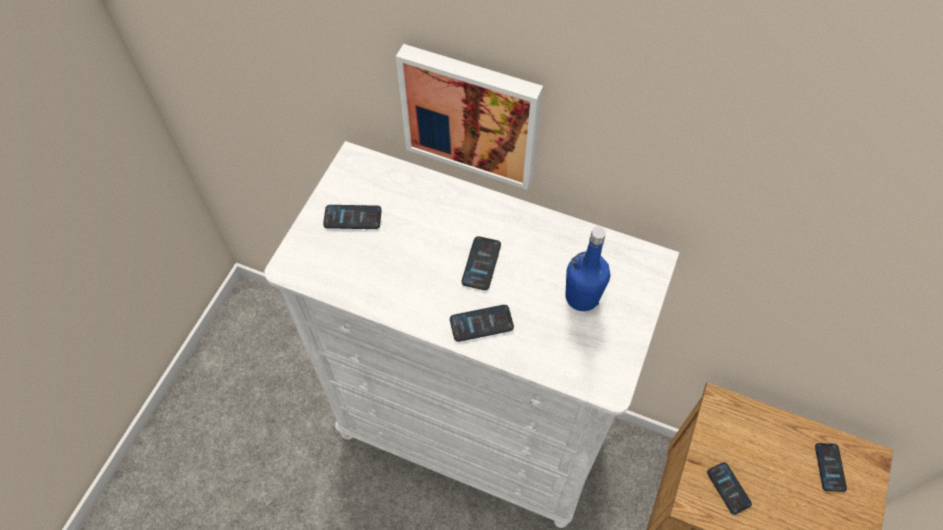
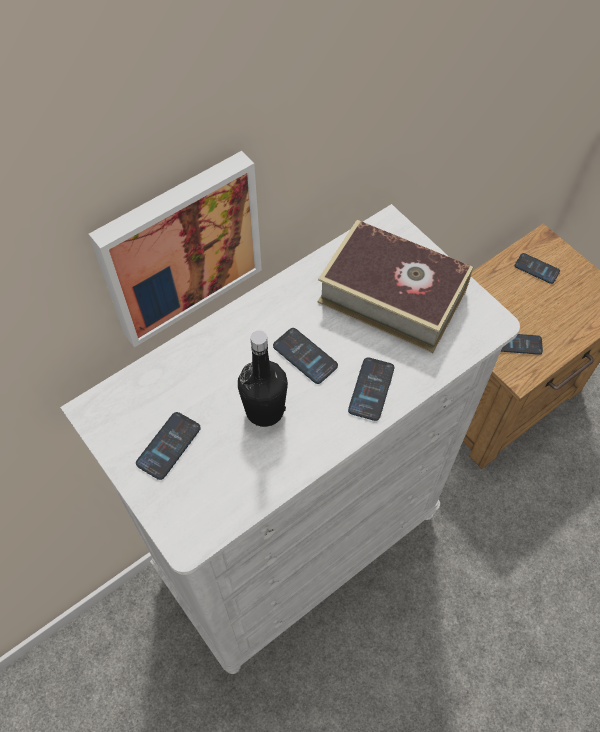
camera: 60 degrees left, 0 degrees up
(417, 261) = (264, 410): none -> black bottle
(582, 297) = (392, 296): blue bottle -> book

